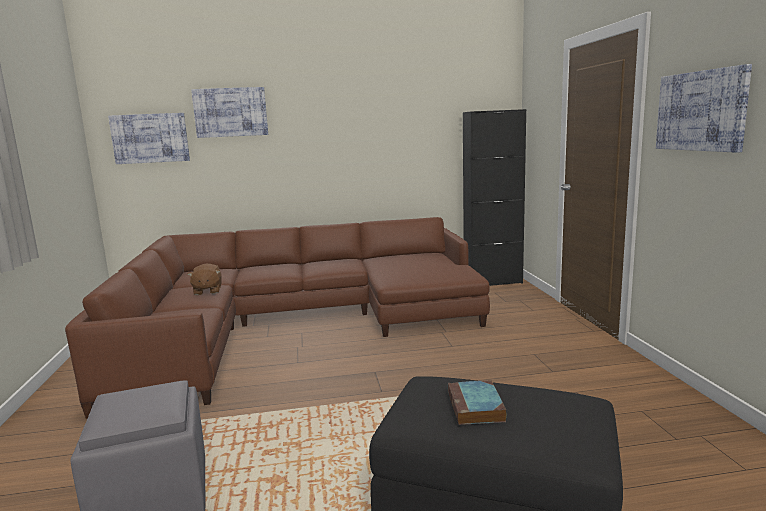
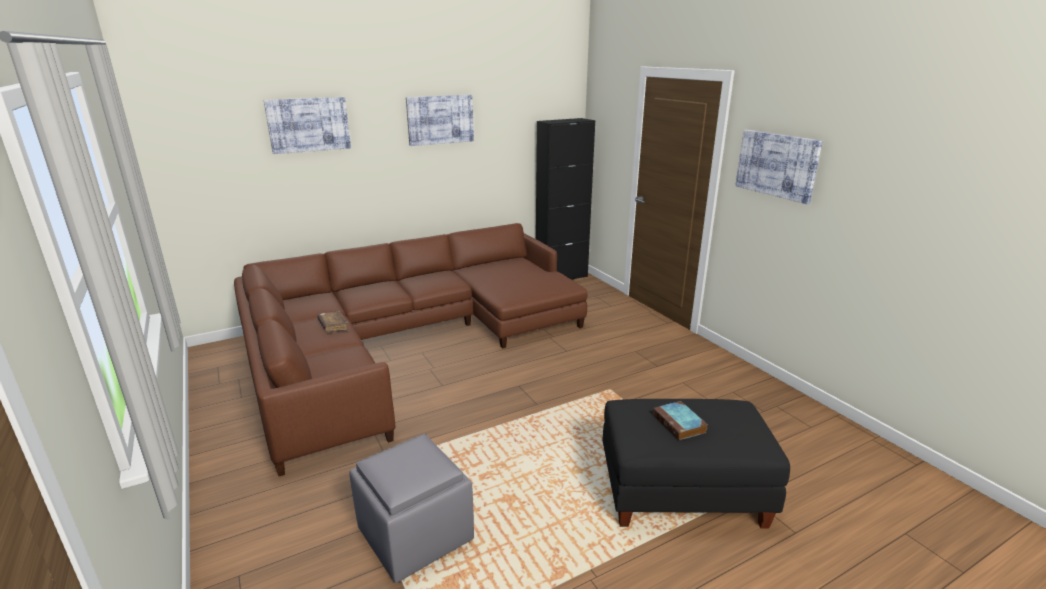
camera: 20 degrees left, 10 degrees up
(150, 138) = (217, 156): picture -> picture (440, 119)
(207, 291) = (333, 326): brown plush toy -> brown book

